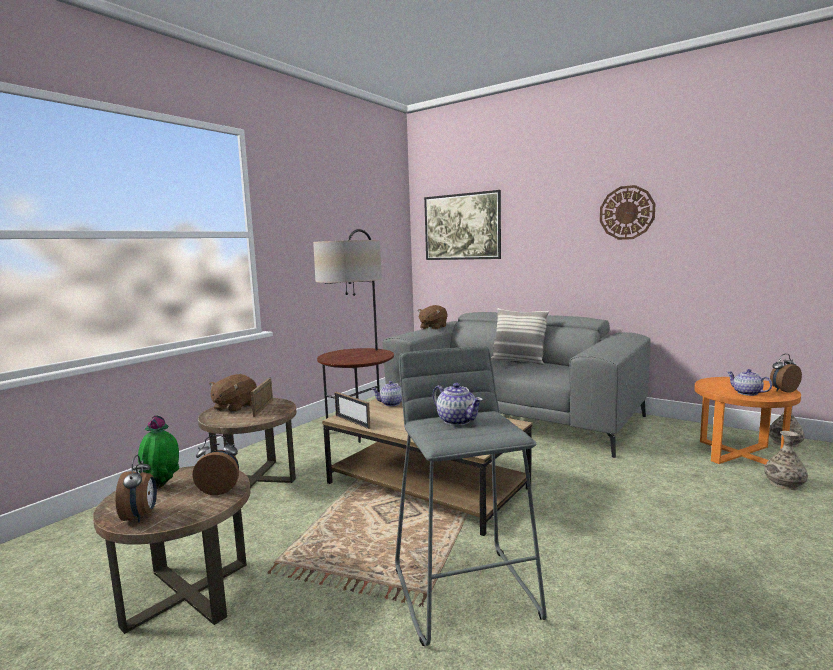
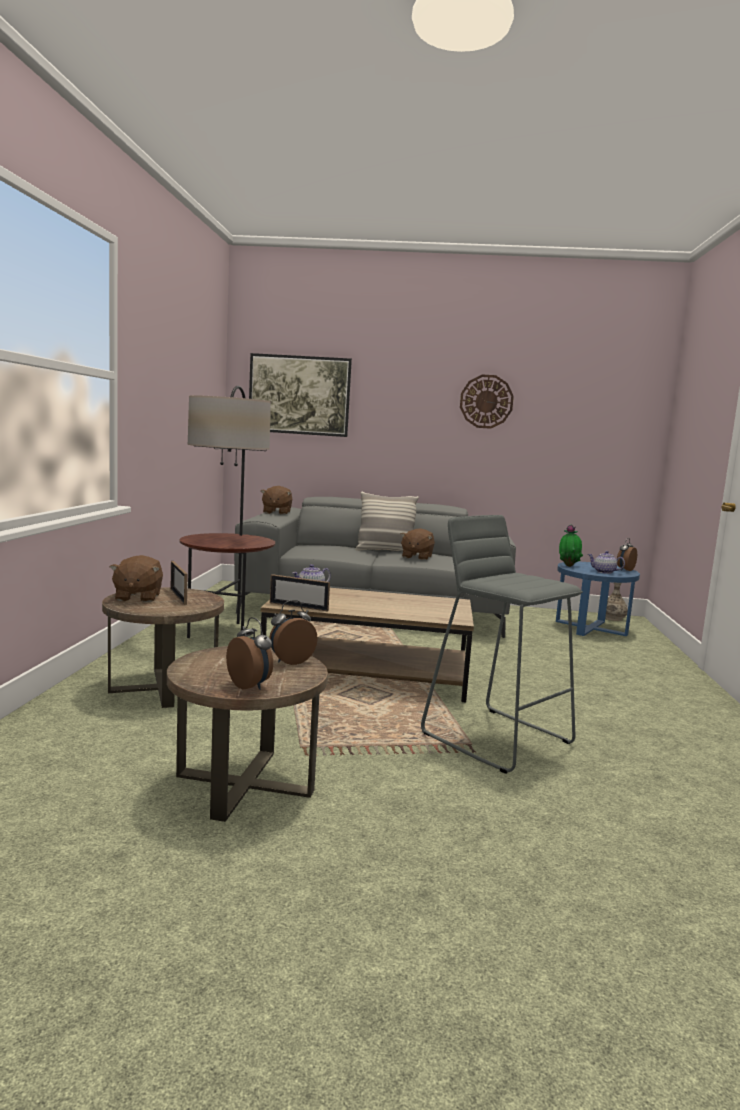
camera: 30 degrees left, 0 degrees up
(163, 486) = (217, 664): potted plant -> potted plant (568, 566)
(457, 420) = (507, 578): teapot -> none
(536, 369) = (416, 557): none -> brown plush toy
(740, 454) = (591, 628): orange side table -> blue side table
(784, 484) = (636, 645): vase -> none

